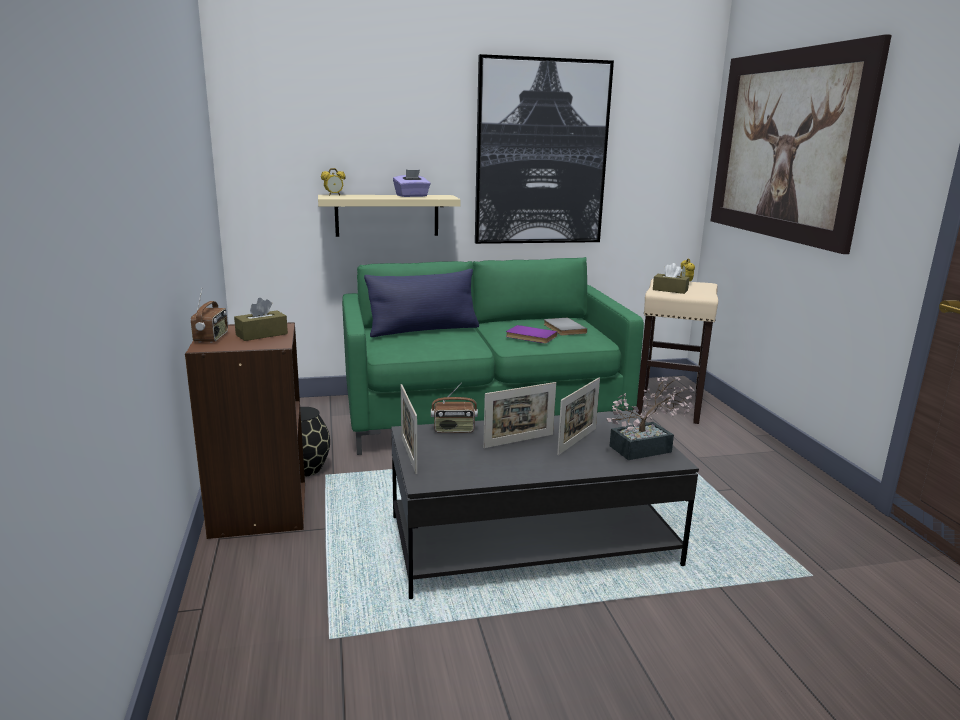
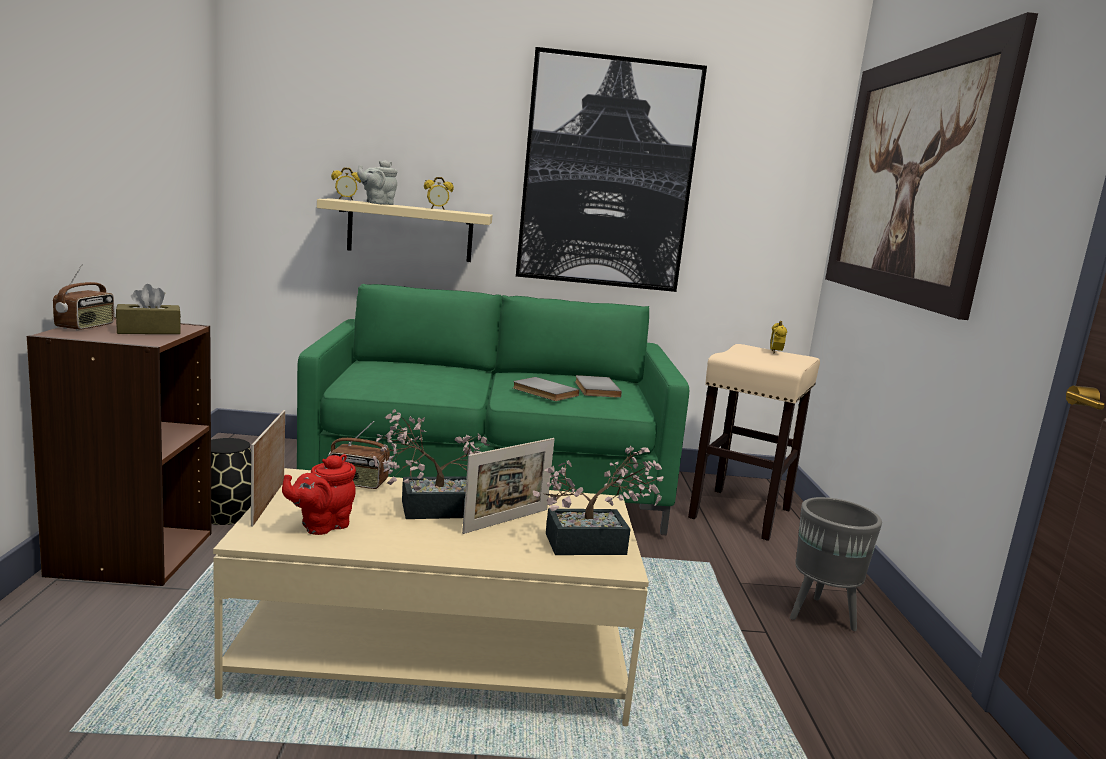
camera: 10 degrees right, 5 degrees down
(364, 196) = (377, 203): none -> grey teapot
(412, 196) = (437, 209): purple tissue box -> alarm clock
(423, 330) = (420, 370): blue pillow -> none
(462, 466) = (321, 526): none -> red teapot
(519, 441) = (428, 508): picture frame -> potted plant
(530, 337) = (543, 392): purple book -> grey book
(532, 540) = (437, 651): black coffee table -> beige coffee table
(670, 290) = (744, 356): brown tissue box -> none
(761, 472) = (821, 615): none -> grey planter

